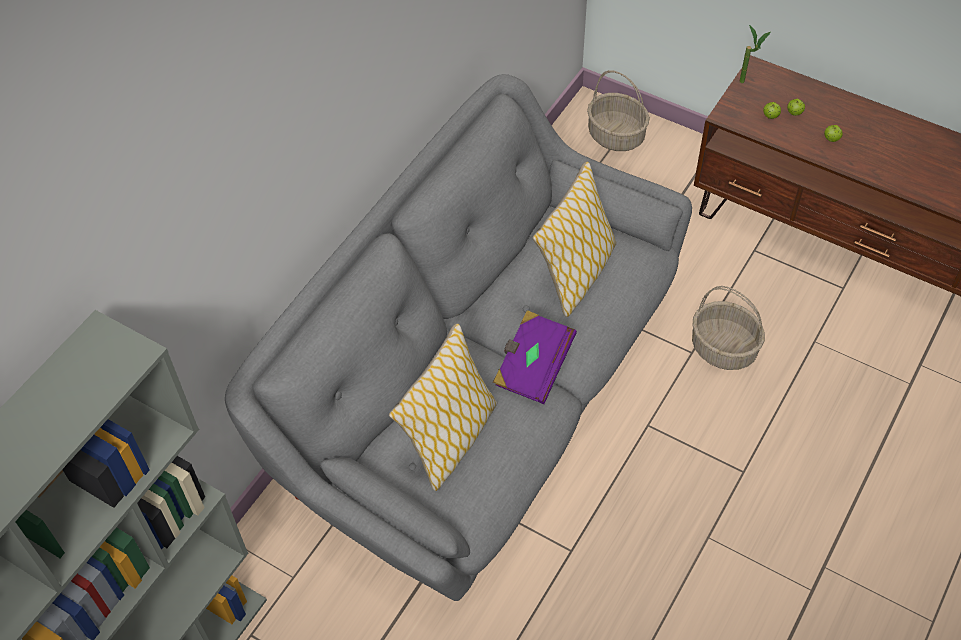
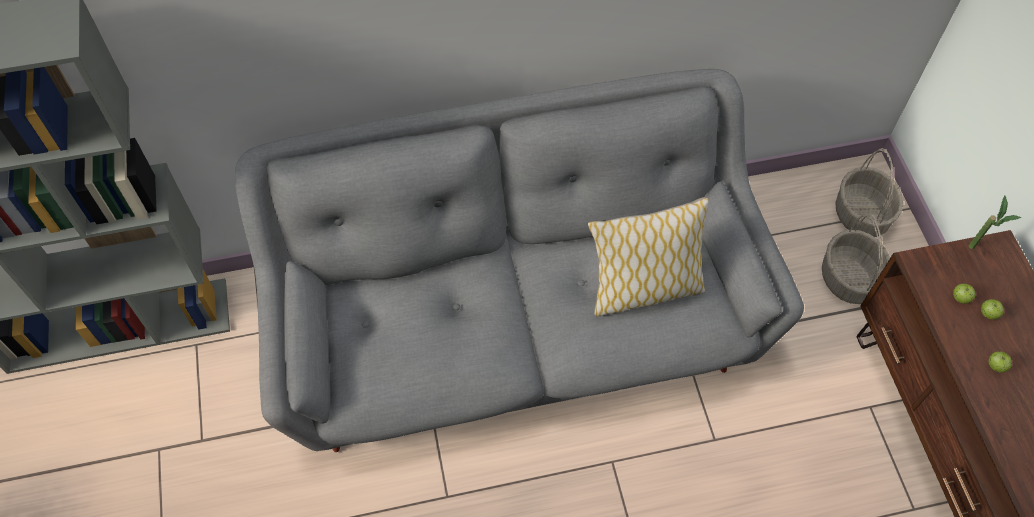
camera: 45 degrees right, 5 degrees up
(450, 439) = (404, 328): pillow -> none
(533, 367) = (524, 330): purple book -> none
(724, 349) = (745, 461): basket -> basket (849, 279)

